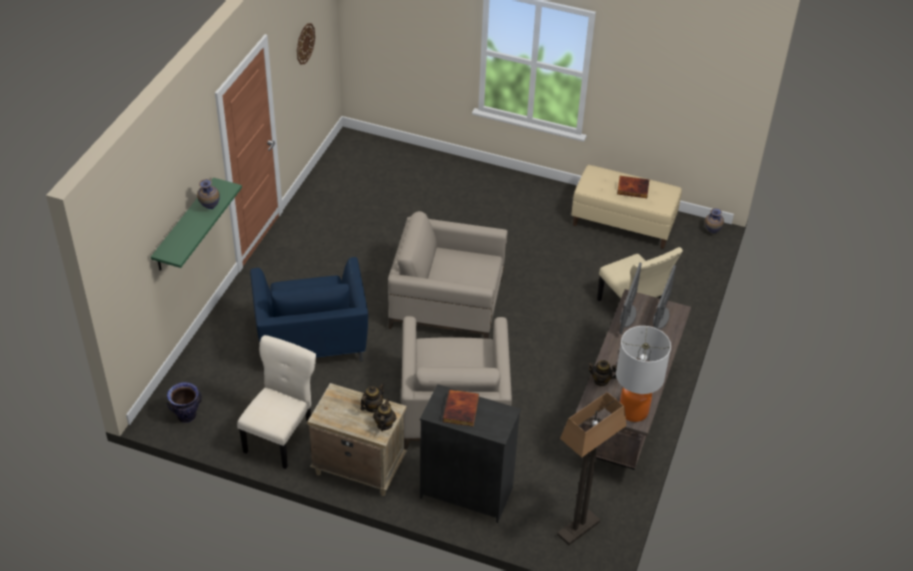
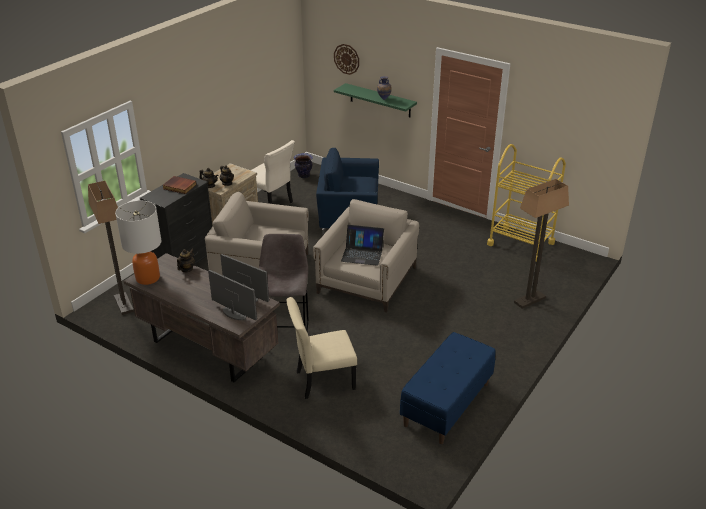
camera: 105 degrees right, 10 degrees down
(305, 43) = (564, 124): wall clock -> wall clock (346, 59)
(332, 186) = (520, 243): none -> yellow cart
(442, 178) = (529, 300): none -> floor lamp
(460, 272) = (362, 253): none -> laptop
(568, 355) = (286, 332): none -> grey stool
(623, 224) = (447, 405): beige bench -> blue bench
(633, 188) = (451, 372): book -> none
(711, 232) = (420, 473): vase -> none

